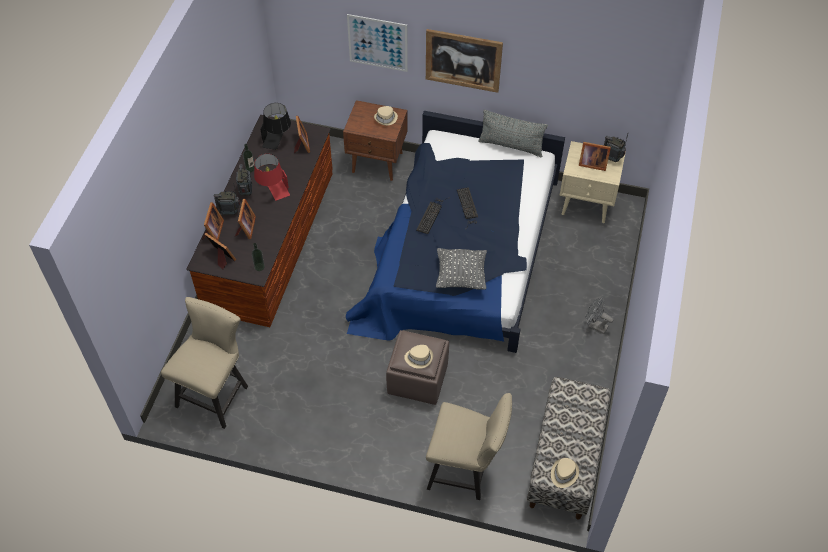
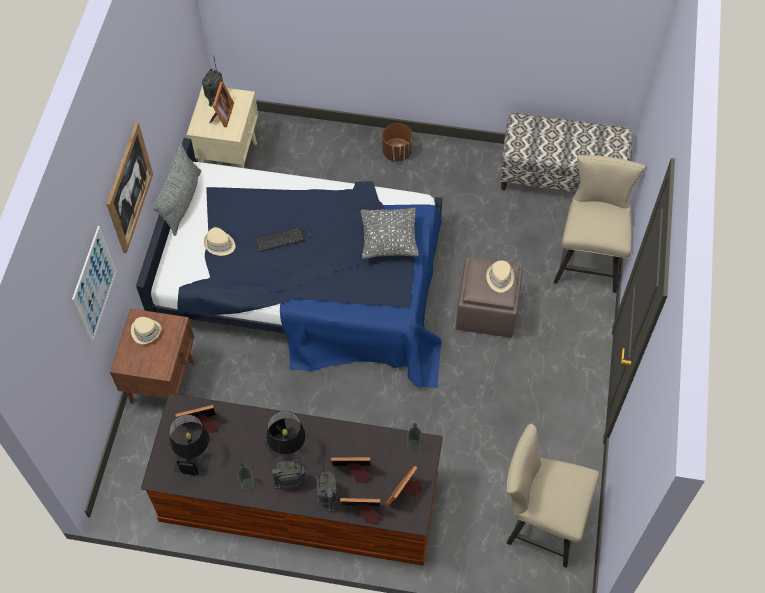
camera: 95 degrees left, 5 degrees up
(273, 191) = (287, 448): red table lamp -> black table lamp
(431, 214) = (300, 275): keyboard -> none
(563, 473) = (611, 148): beige hat -> beige hat (219, 244)
(595, 326) = (397, 152): grey fan -> brown planter

